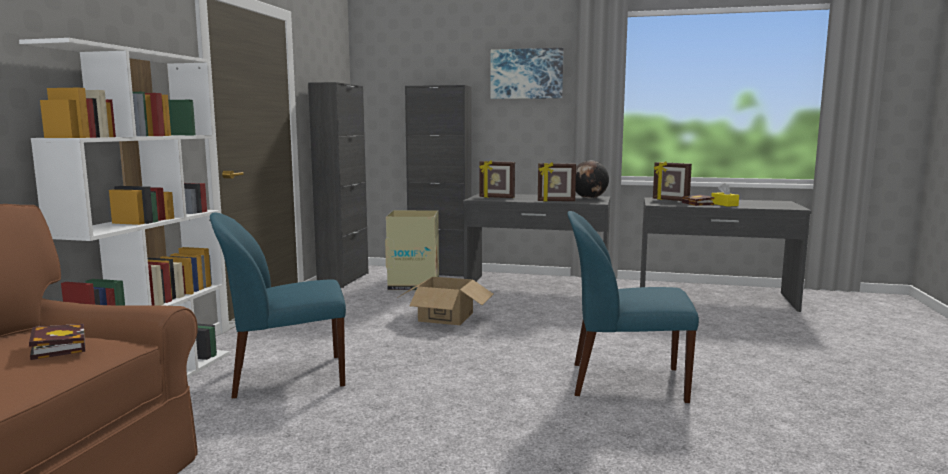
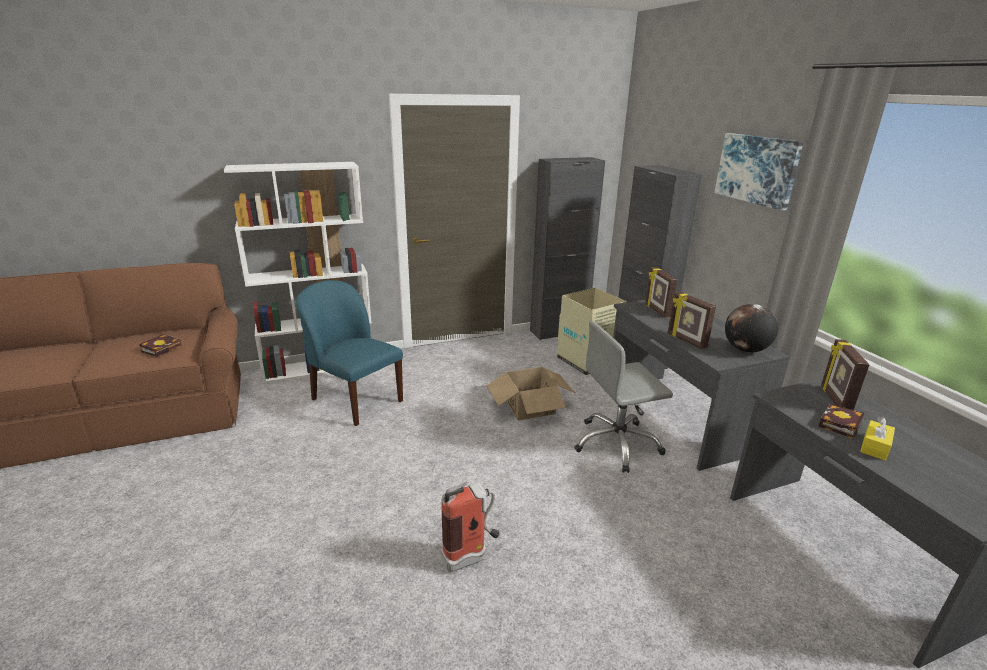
camera: 55 degrees right, 15 degrees up
(544, 308) = (617, 444): none -> grey office chair
(624, 382) = (471, 557): blue chair -> fire extinguisher

